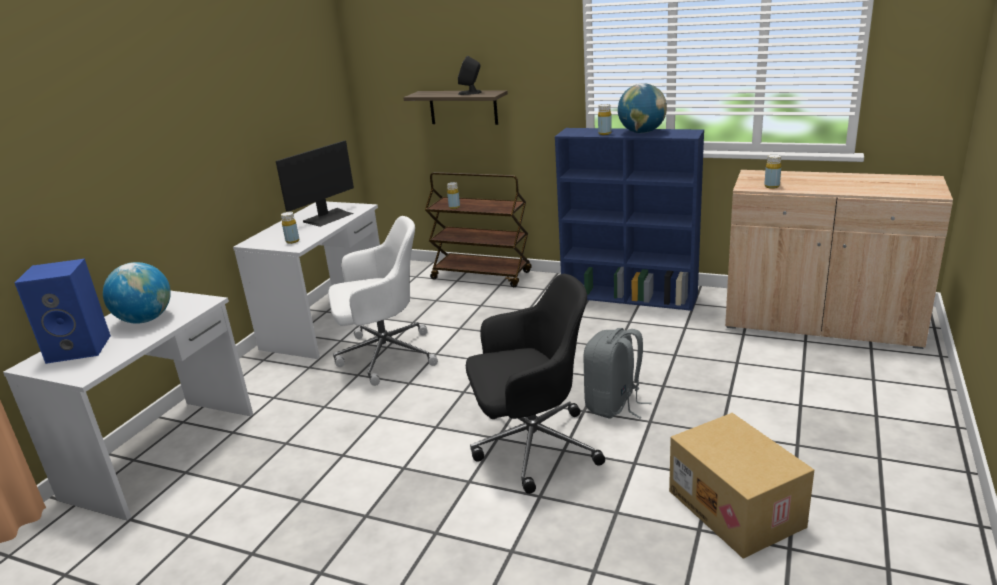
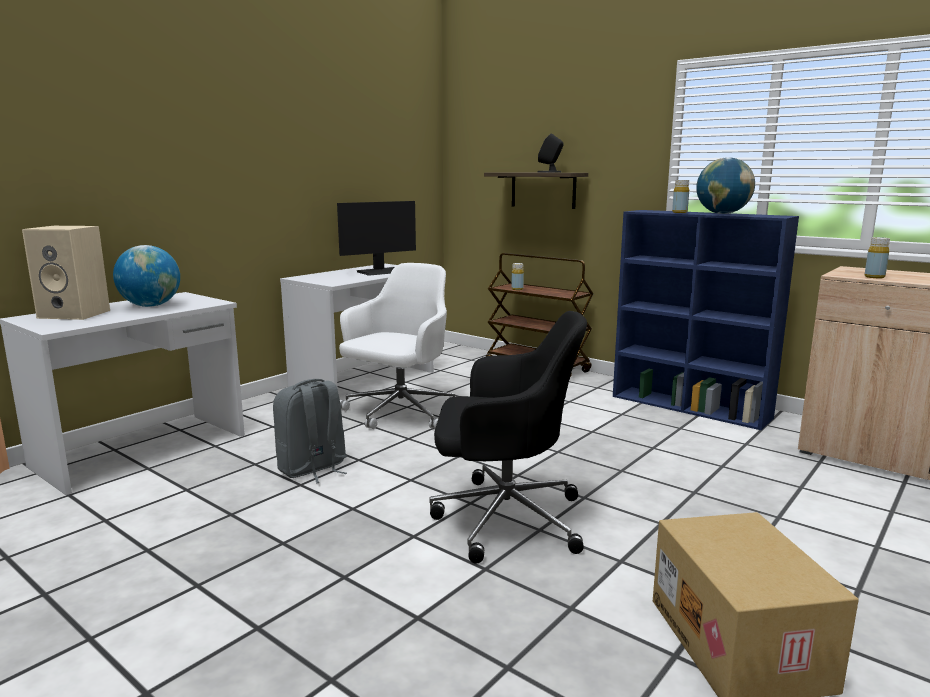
camera: 15 degrees right, 10 degrees down
(81, 348) = (76, 314): blue speaker -> beige speaker
(292, 241) = (334, 280): yellow bottle -> none
(384, 355) = (399, 413): white office chair -> white office chair turned 60 degrees counterclockwise
(614, 405) = (623, 499): grey backpack -> grey backpack (312, 469)

